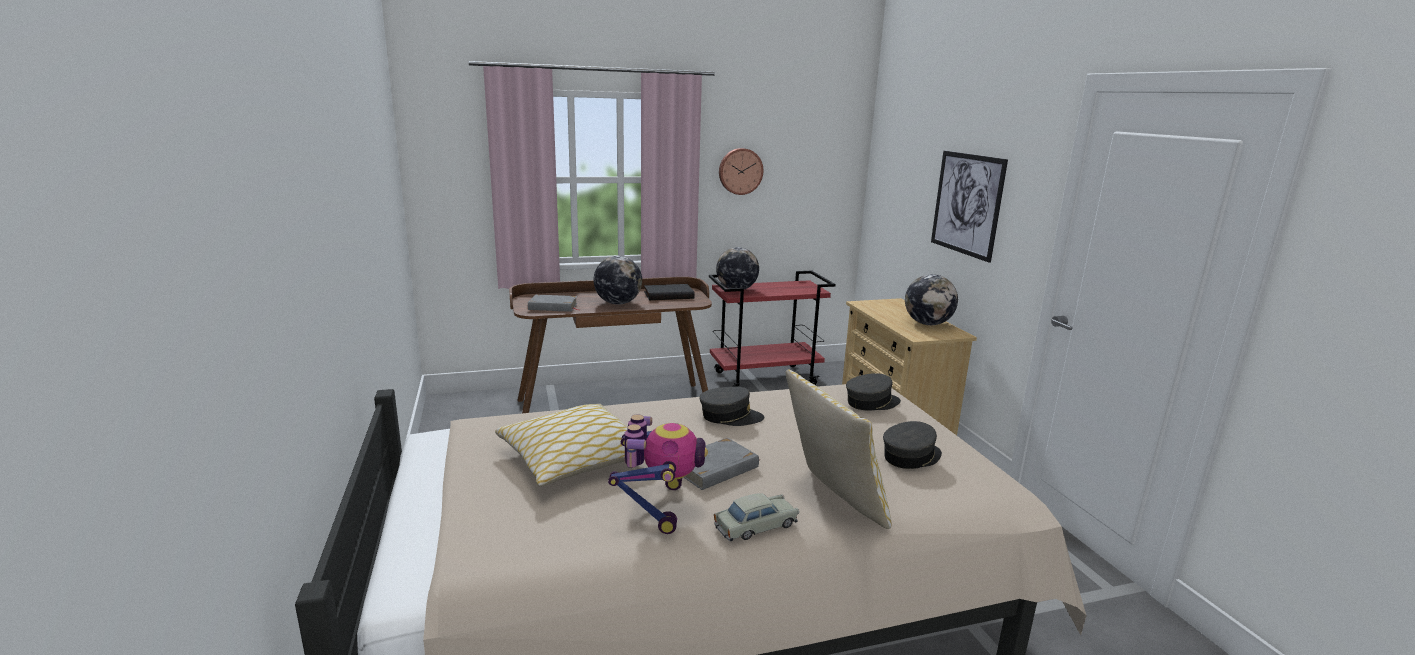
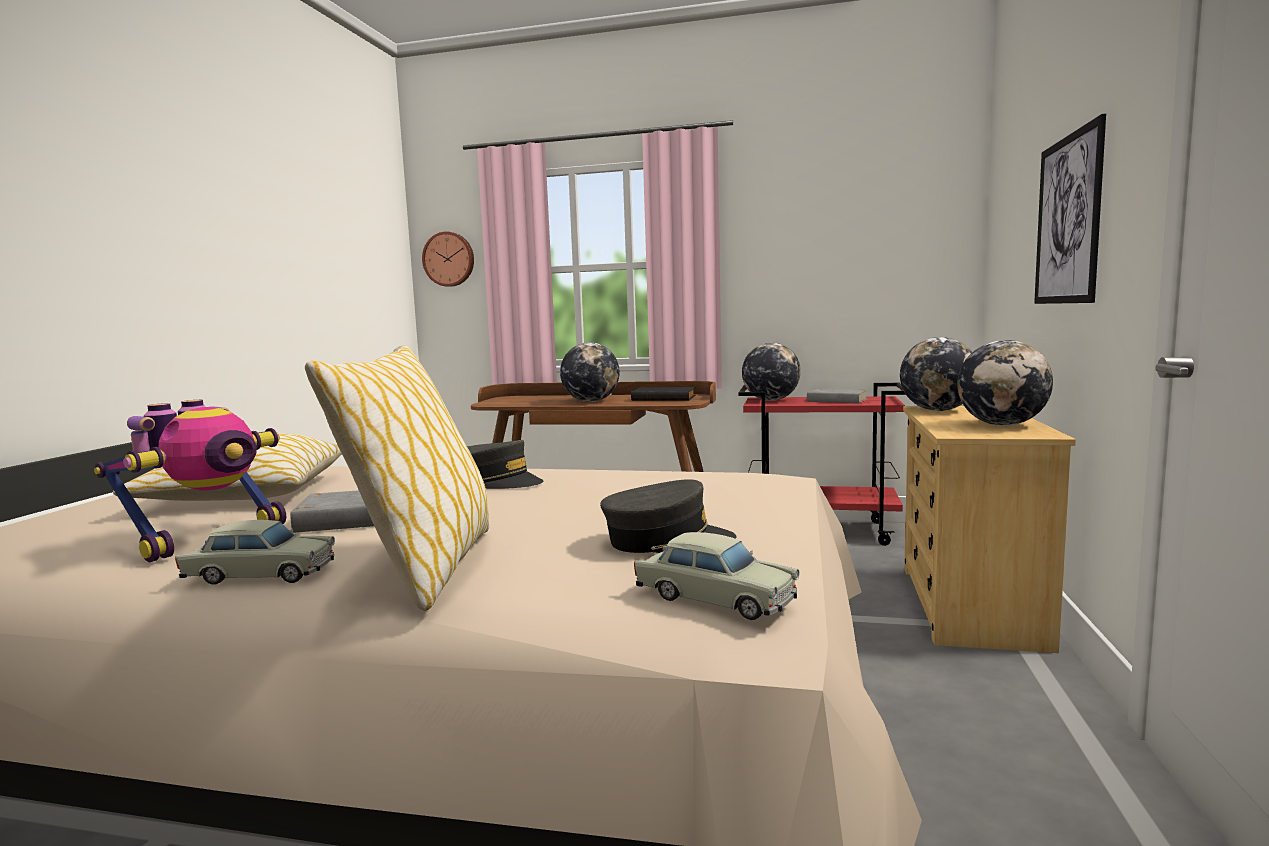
camera: 30 degrees right, 10 degrees down
(553, 307) = (517, 402): grey book -> grey book (837, 400)
(740, 171) = (782, 247): wall clock -> wall clock (449, 259)
(871, 402) = (735, 487): grey cap -> none
(873, 307) = (937, 410): none -> globe
(985, 490) = (715, 597): none -> beige toy car

